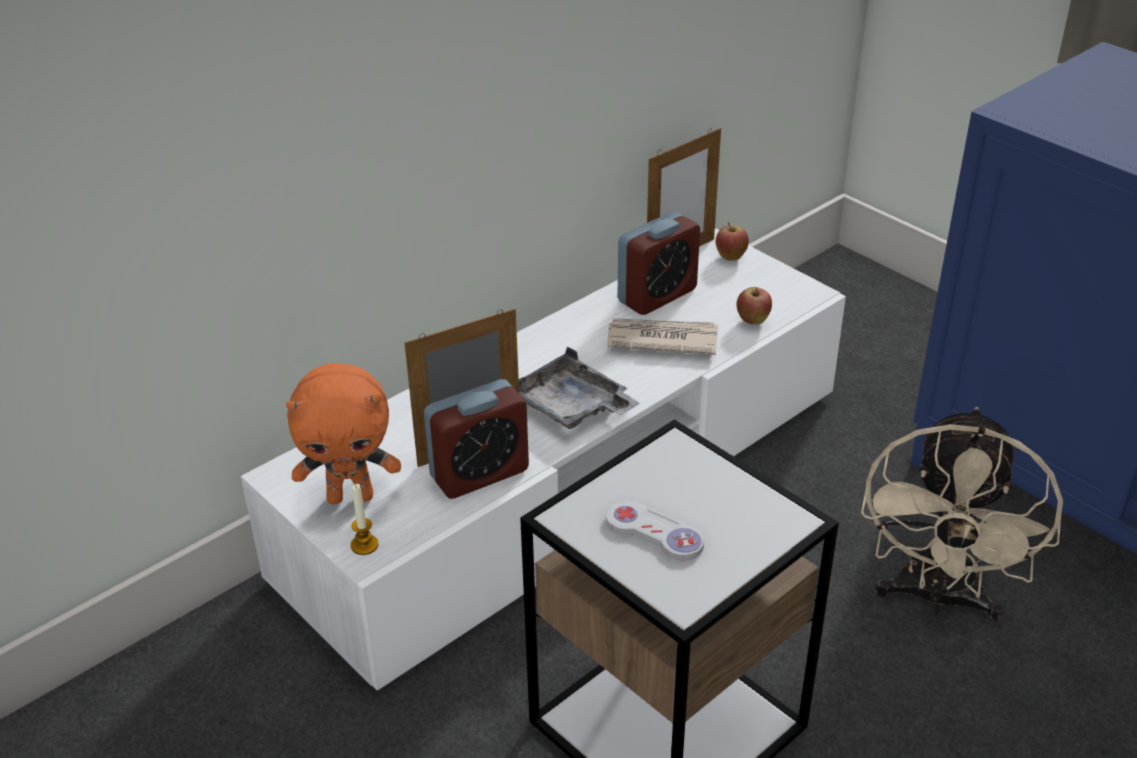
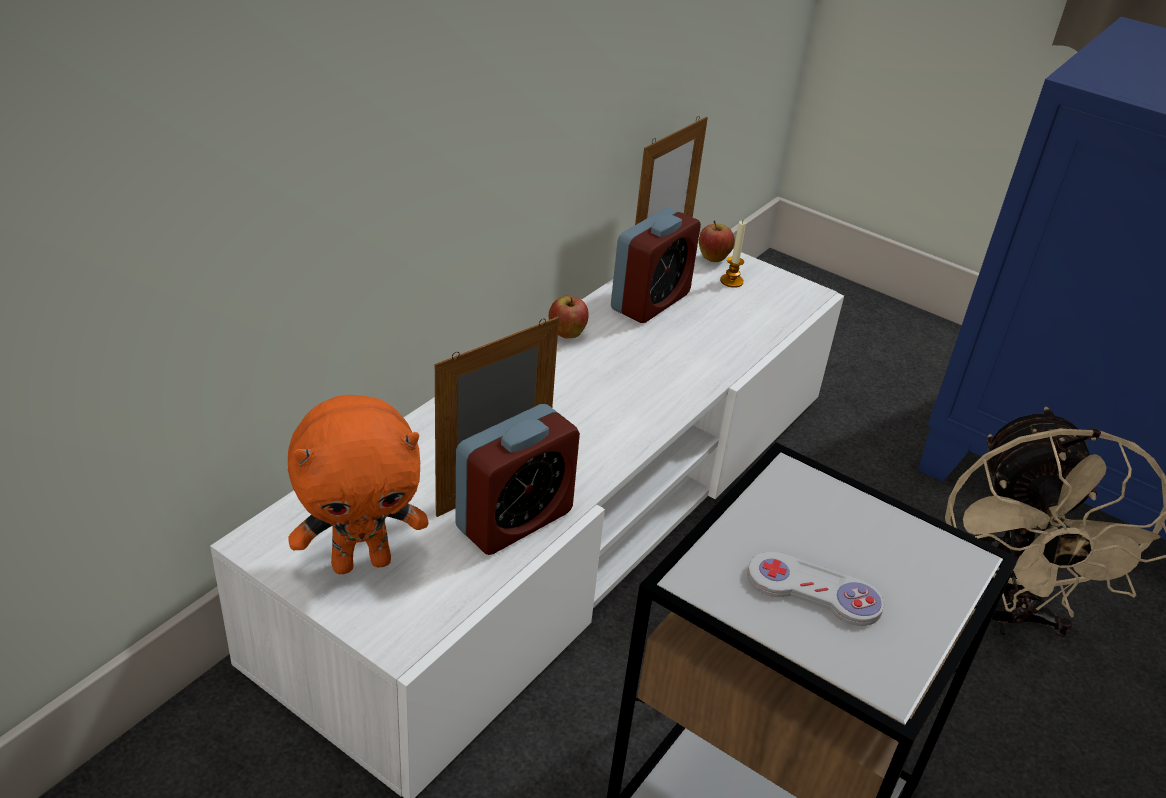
camera: 15 degrees left, 0 degrees up
(364, 545) = (395, 626): candle -> candle (731, 281)
(571, 407) = (597, 432): grey tray -> none
(661, 339) = (671, 349): newspaper -> none
(753, 321) = (761, 326): apple -> apple (567, 335)

